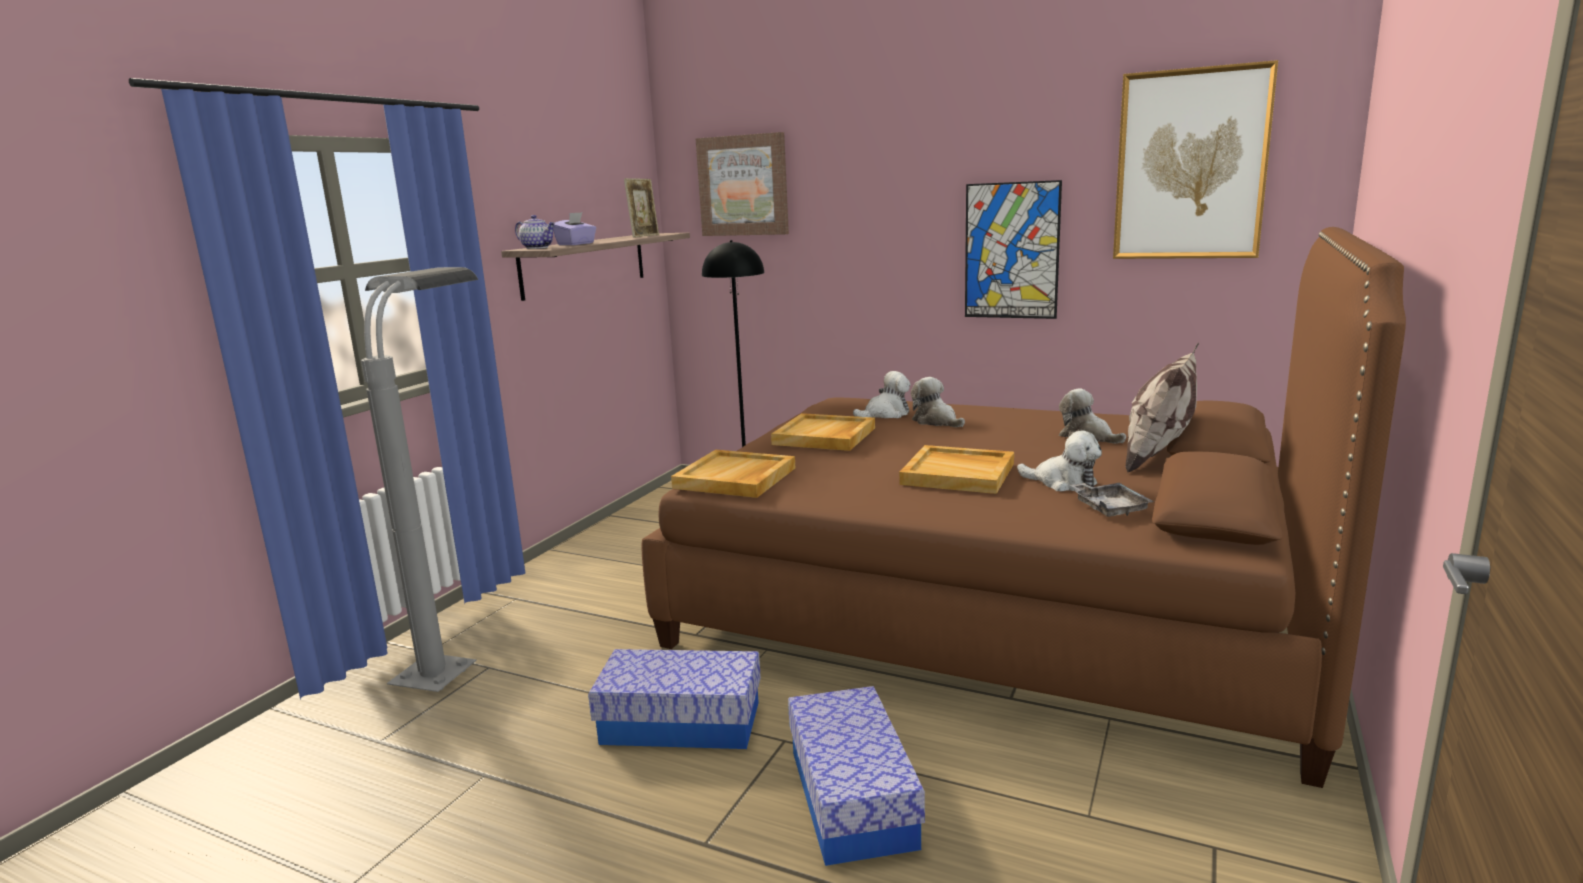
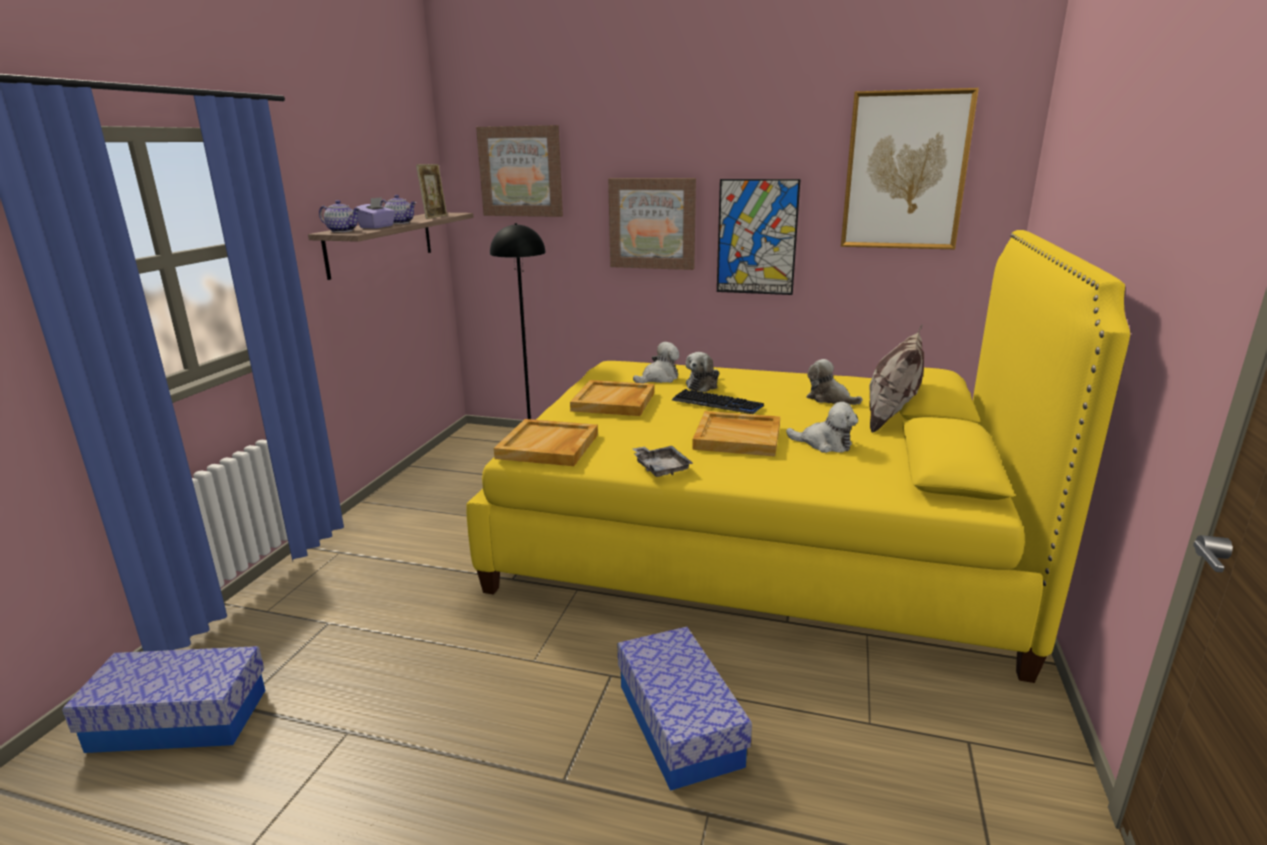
camera: 10 degrees left, 5 degrees up
(460, 656) = (298, 613): grey floor lamp -> none
(603, 241) = (400, 223): none -> teapot
(681, 722) = (517, 665): storage box -> storage box (179, 719)
(889, 239) = (652, 223): none -> picture
(936, 421) = (703, 385): plush toy -> plush toy turned 105 degrees counterclockwise
(945, 440) = (717, 404): none -> keyboard
(996, 604) = (758, 537): brown bed -> yellow bed
(1109, 508) = (868, 467): grey tray -> grey tray (661, 468)

